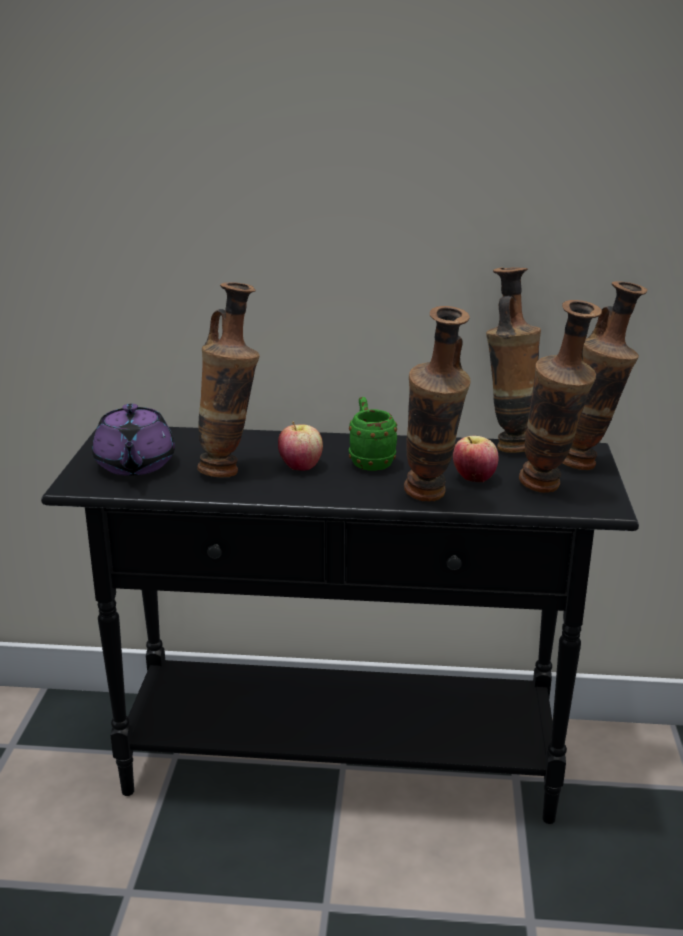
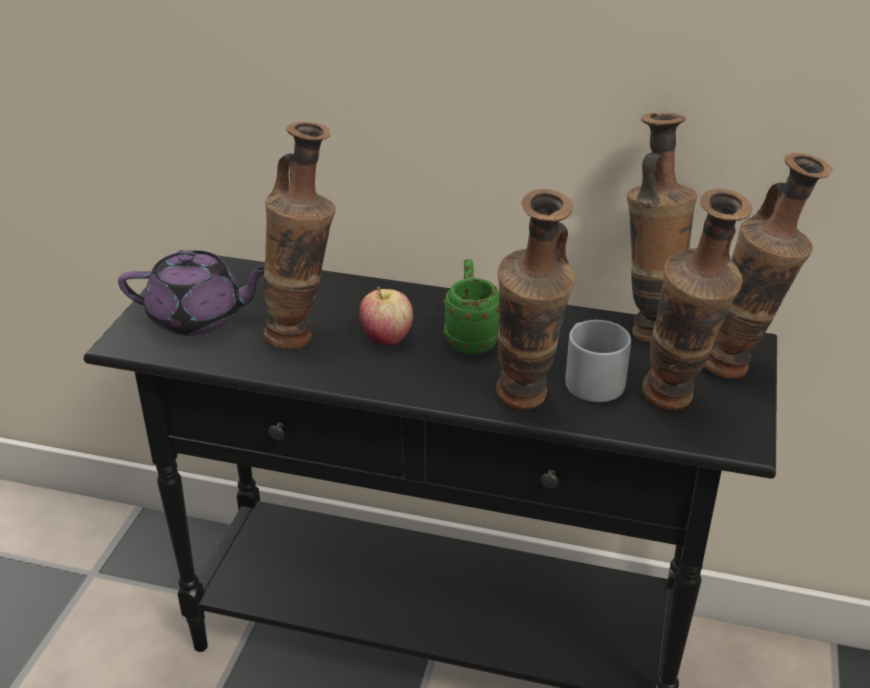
camera: 10 degrees right, 10 degrees up
(134, 465) = (198, 318): purple teapot -> purple teapot turned 90 degrees counterclockwise
(474, 479) = (589, 378): apple -> grey mug

